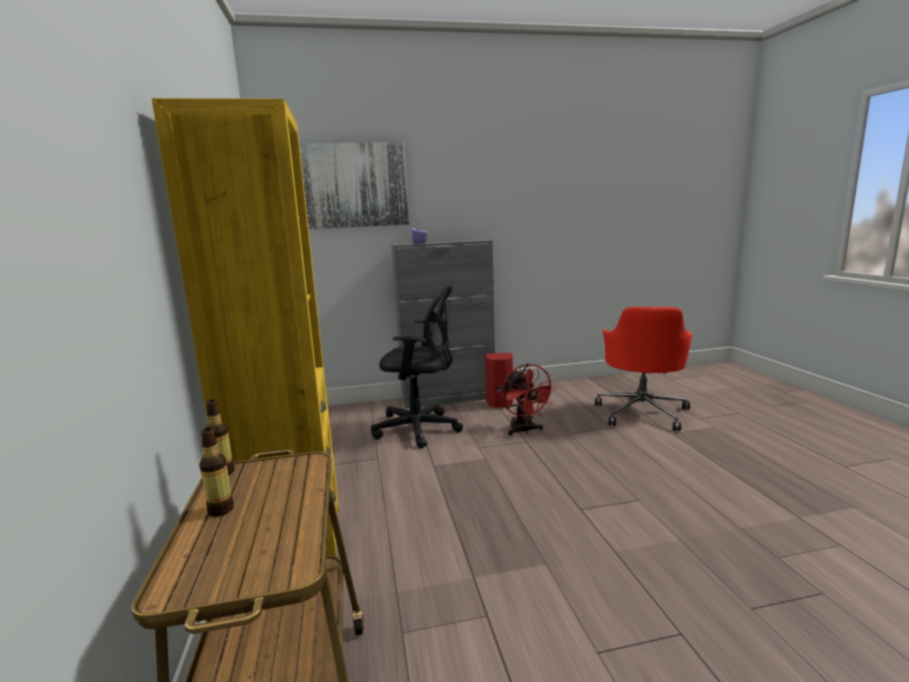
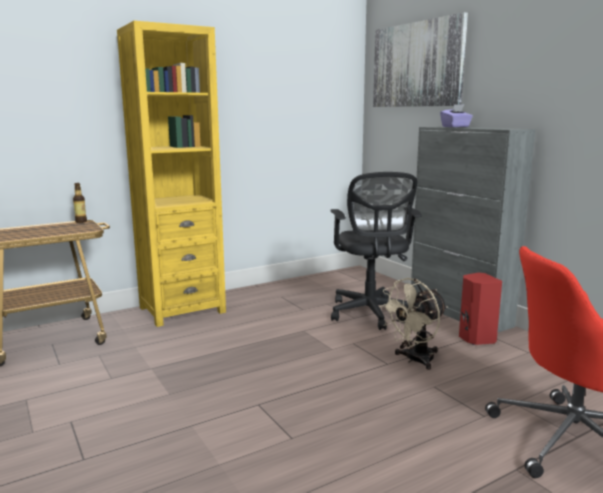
camera: 70 degrees right, 0 degrees up
(221, 510) = (44, 227): bottle -> none
(524, 430) = (414, 360): red fan -> beige fan

